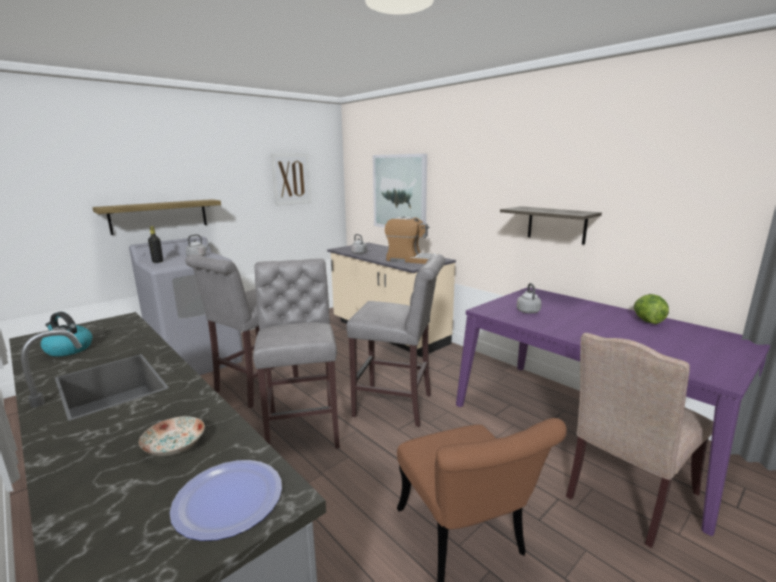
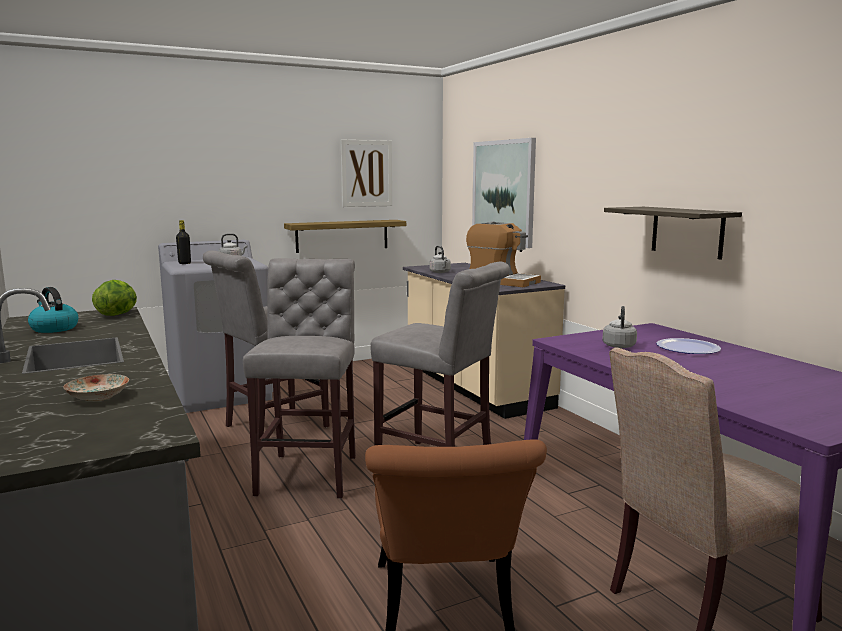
camera: 15 degrees right, 5 degrees down
(159, 216) = (197, 211): shelf -> shelf (342, 235)
(229, 499) = (117, 431): plate -> plate (688, 348)
(647, 321) = (789, 368): lettuce -> lettuce (118, 314)

